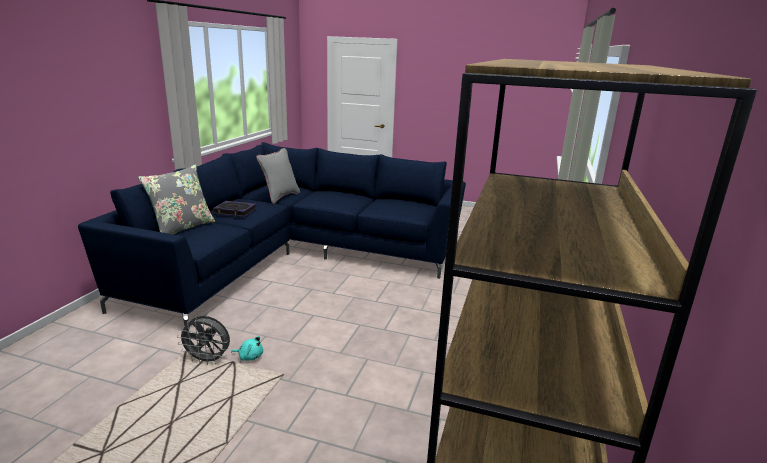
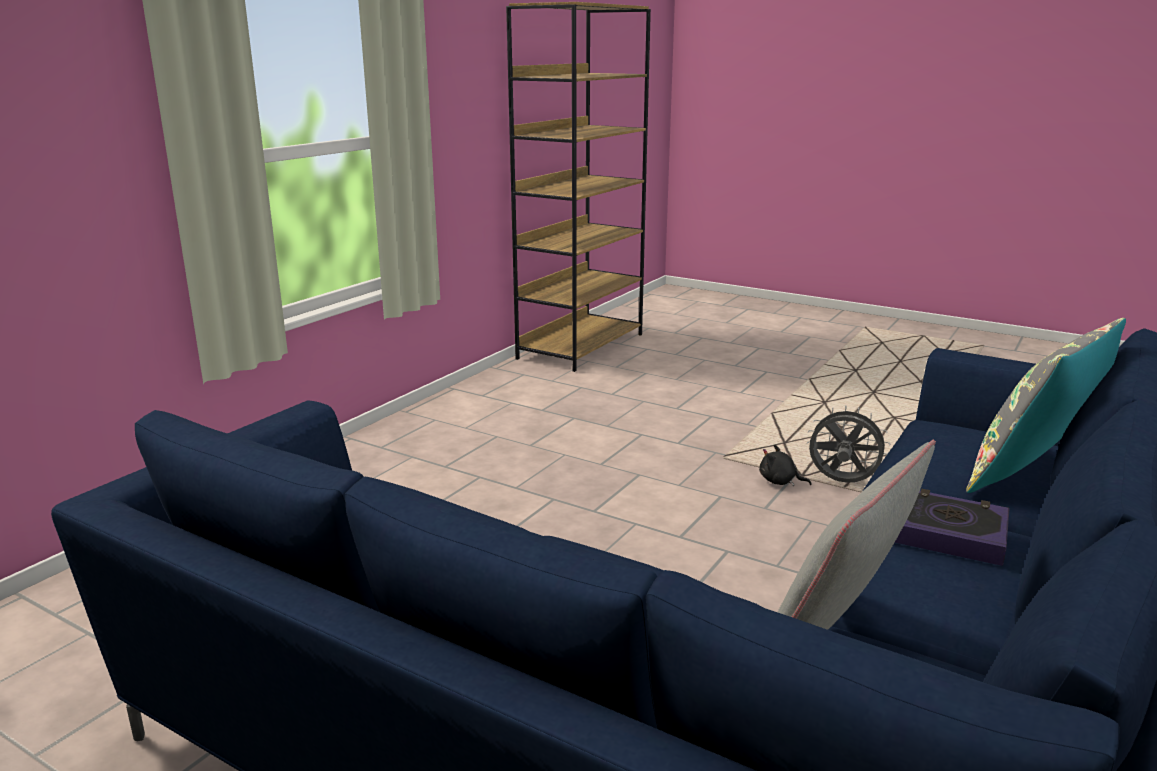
camera: 165 degrees left, 0 degrees up
(249, 357) = (780, 481): turquoise plush toy -> black plush toy

